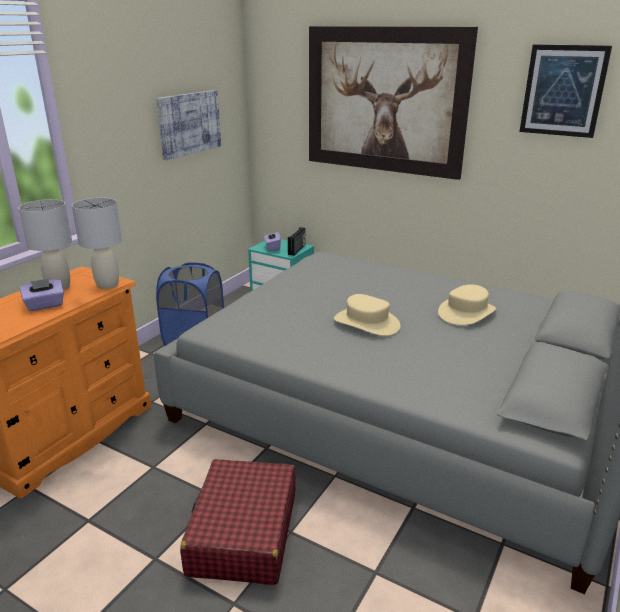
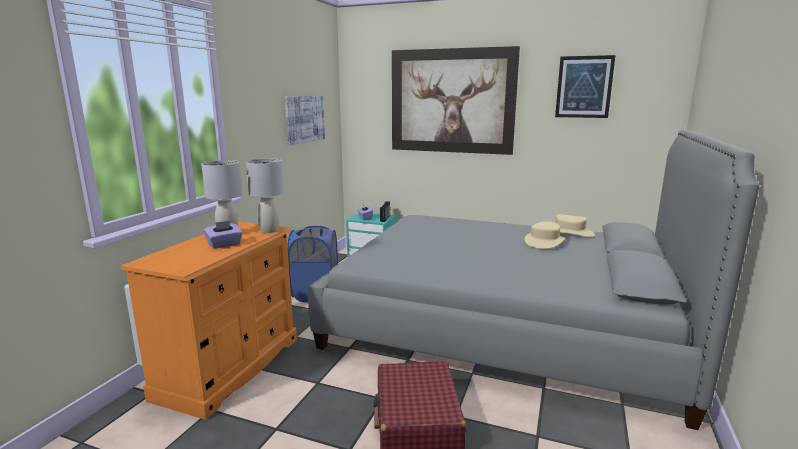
camera: 10 degrees left, 10 degrees down
(366, 323) = (476, 252): beige hat -> beige hat (569, 232)

